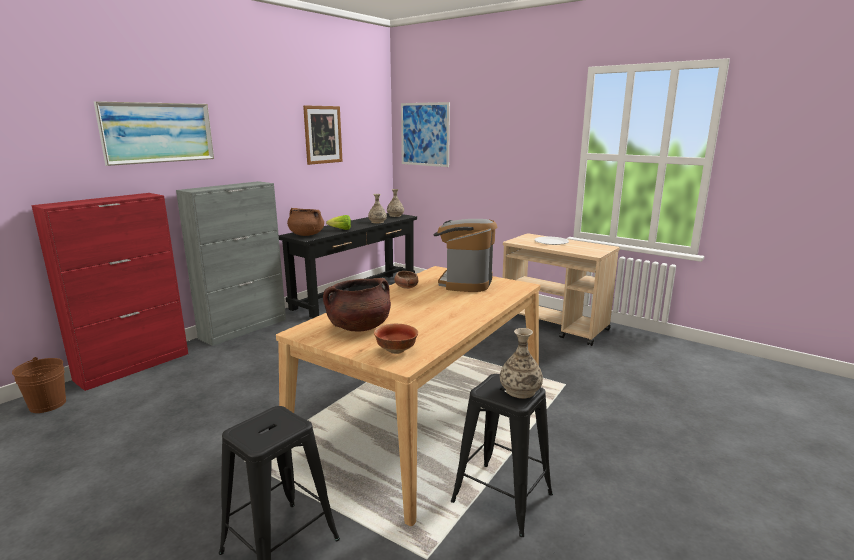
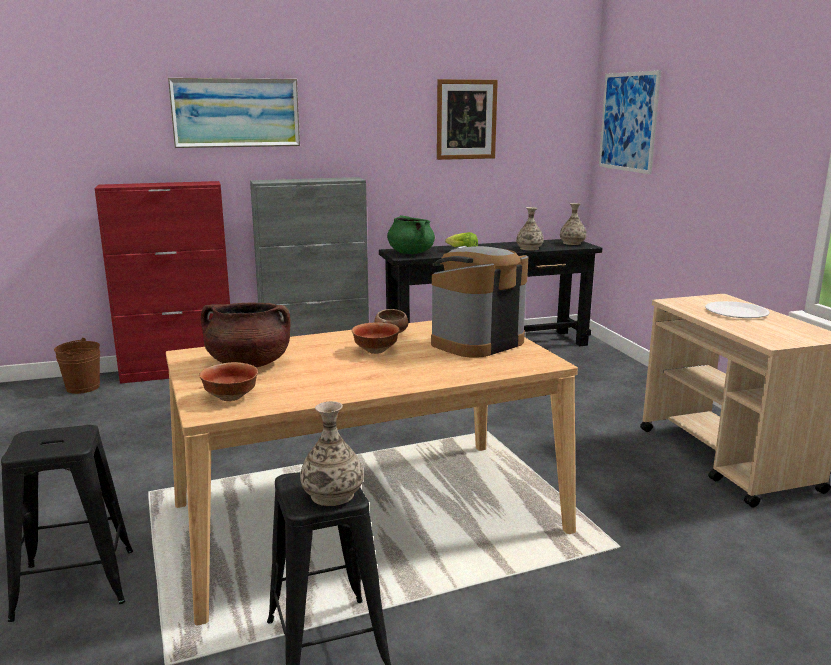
camera: 35 degrees right, 0 degrees up
(306, 235) = (410, 253): brown cooking pot -> green cooking pot
(422, 300) = (376, 351): none -> bowl

